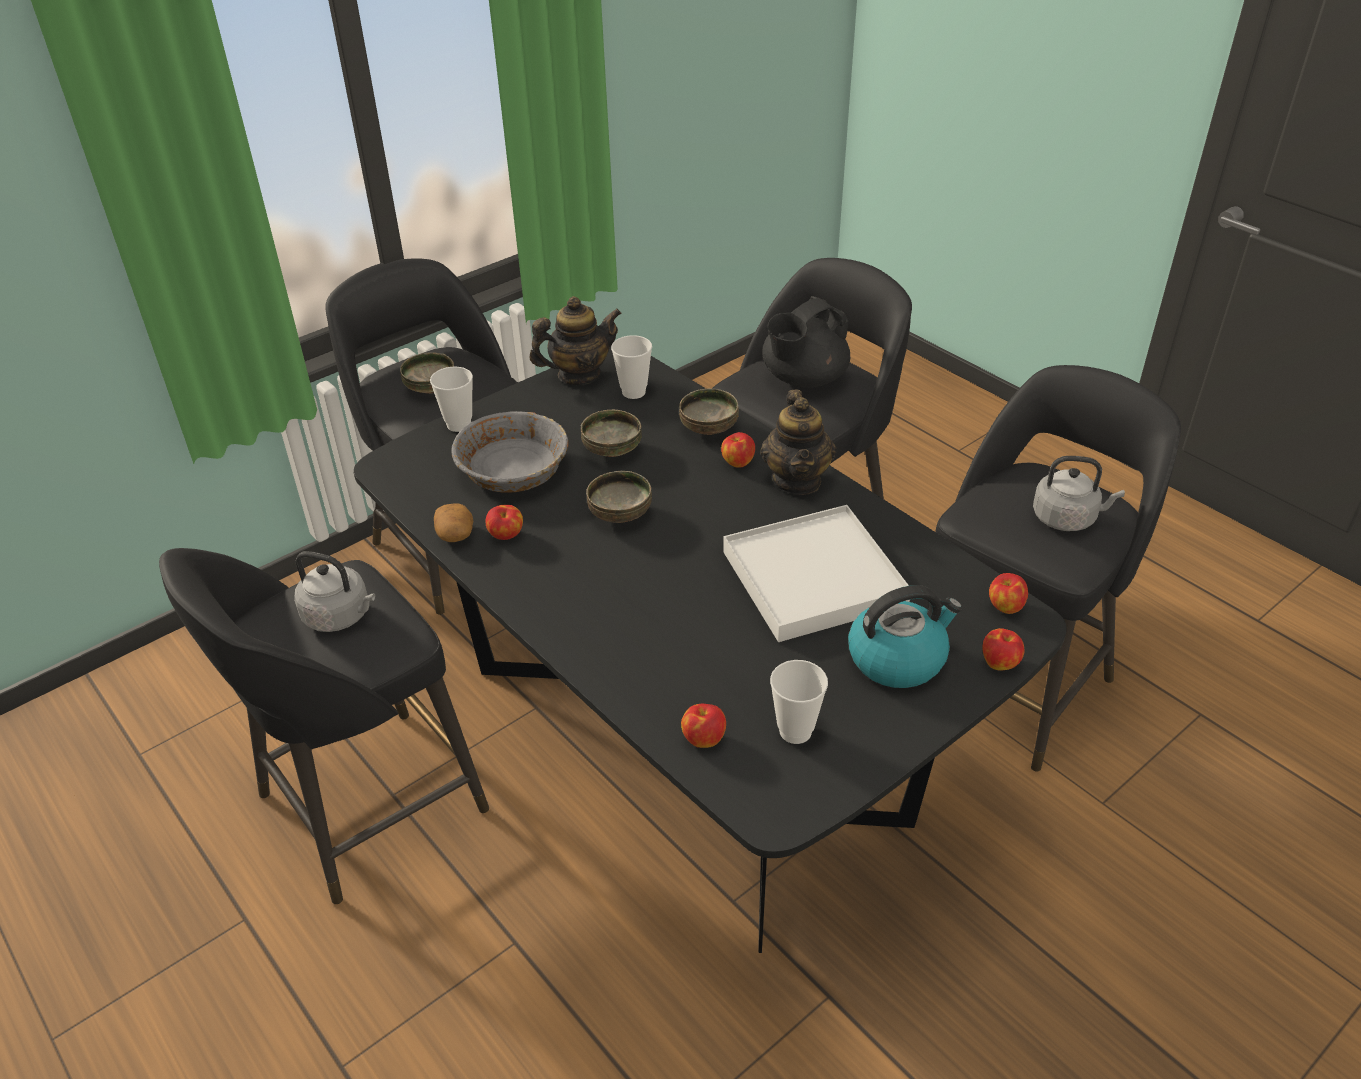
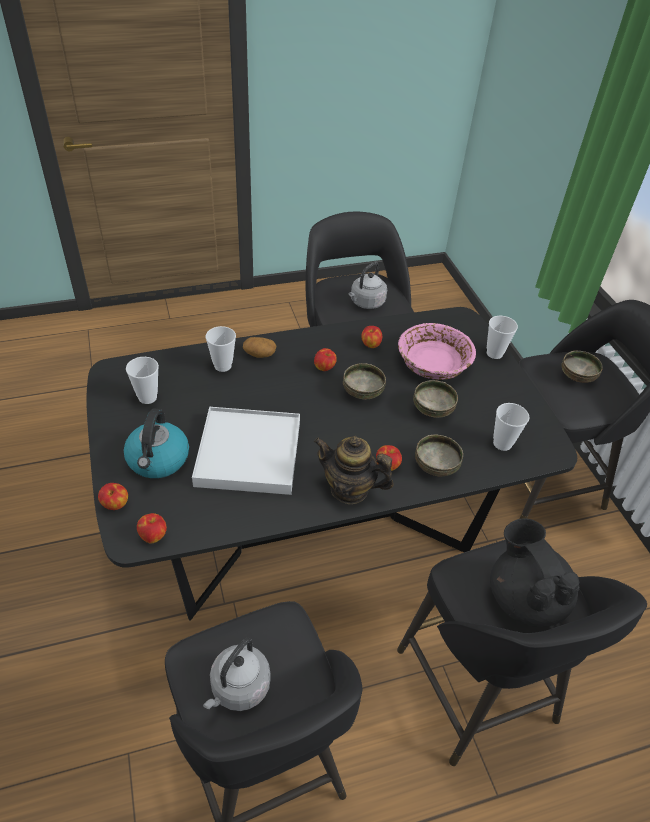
camera: 110 degrees right, 5 degrees up
(455, 534) = (383, 328): potato -> potato (259, 354)
(513, 470) = (433, 363): grey bowl -> pink bowl
(579, 375) = (537, 423): teapot -> none
(661, 675) = (222, 366): none -> cup
(703, 738) = (171, 365): apple -> apple (324, 368)

